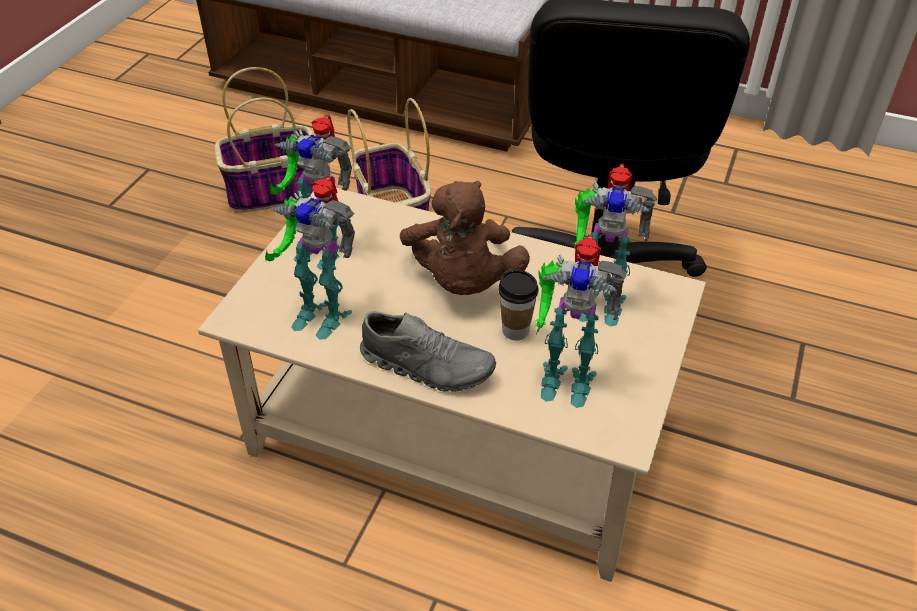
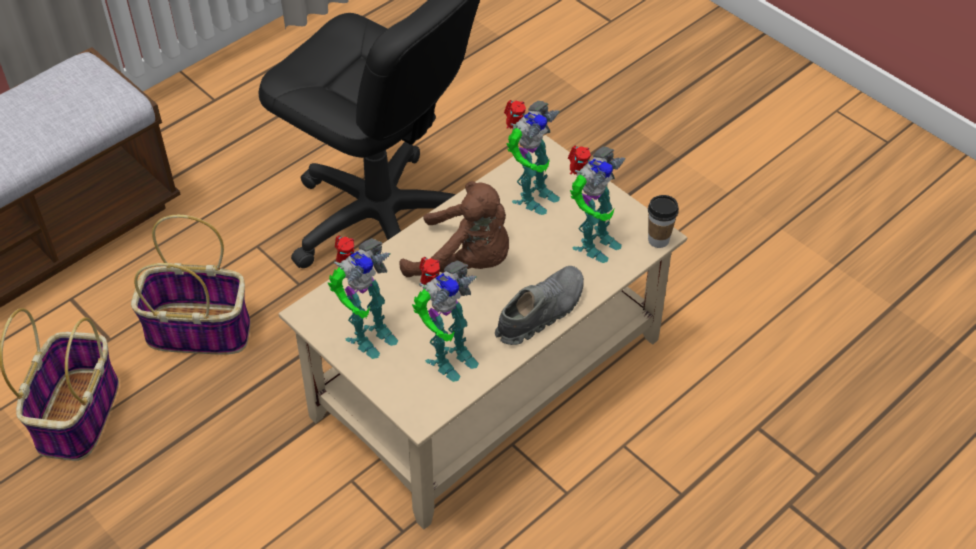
camera: 65 degrees left, 5 degrees up
(515, 330) = (534, 251): cup -> cup (658, 240)

